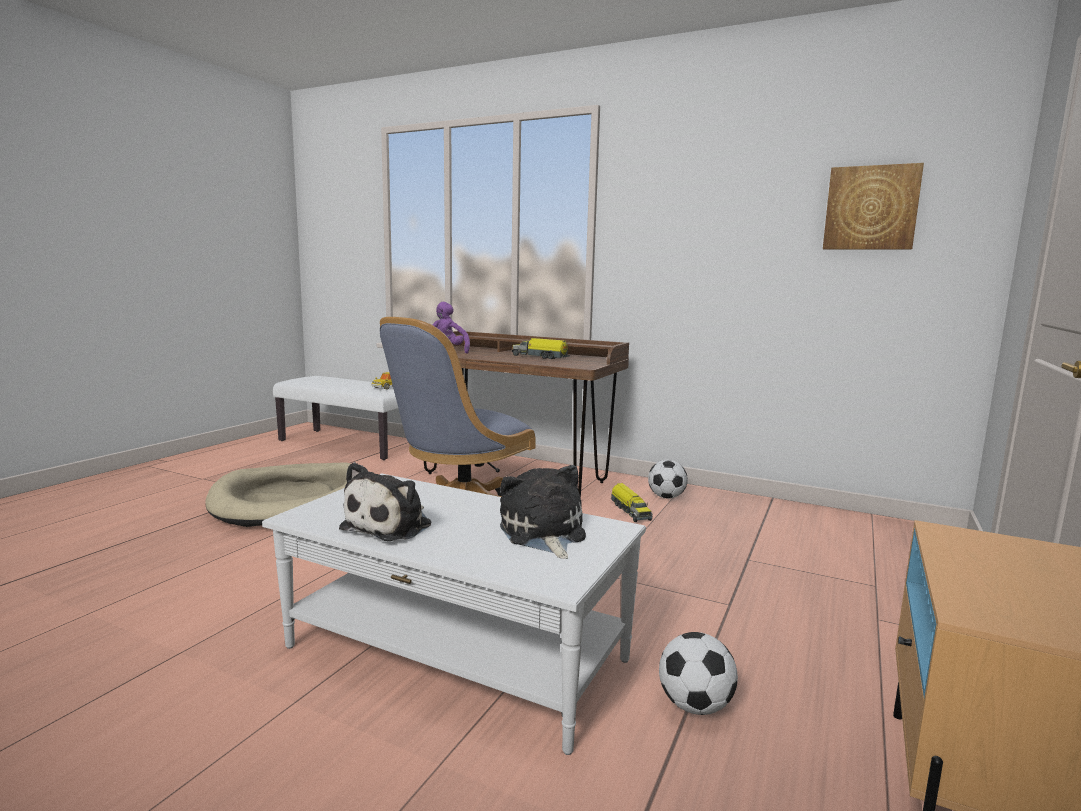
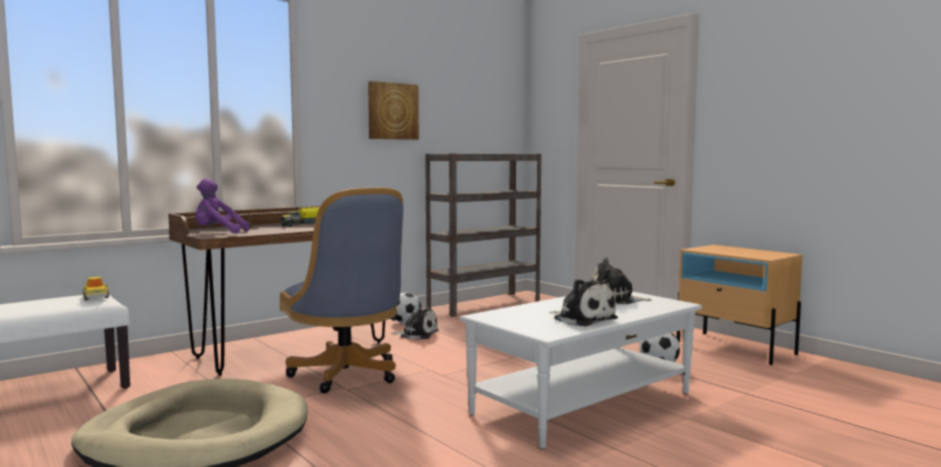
camera: 65 degrees left, 5 degrees down
(630, 510) = (417, 334): toy truck -> plush toy
(823, 517) = (484, 304): none -> grey bookcase
(871, 208) = (473, 104): picture -> picture (392, 111)

